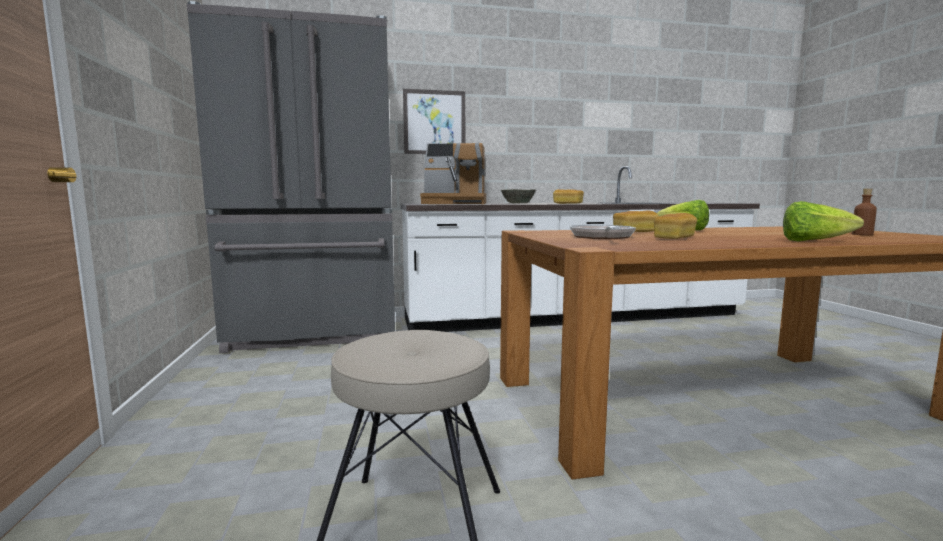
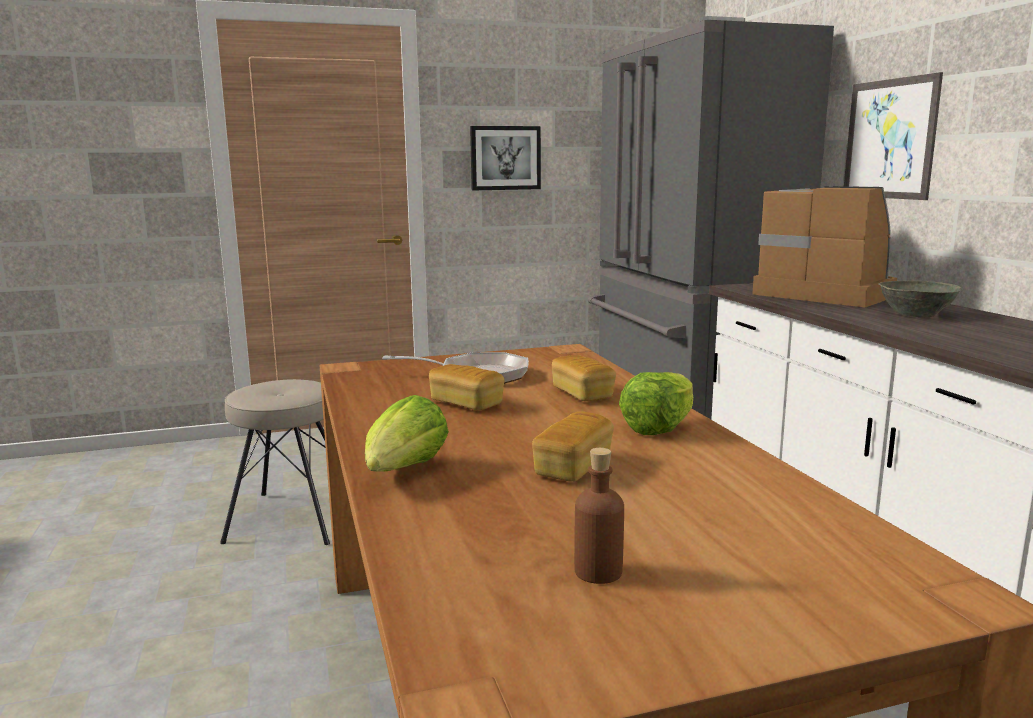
camera: 85 degrees right, 5 degrees up
(129, 85) = (505, 158): none -> picture
(455, 203) = (824, 294): coffee machine -> coffee machine turned 135 degrees clockwise
(568, 203) = (944, 336): bread -> bread (573, 467)

